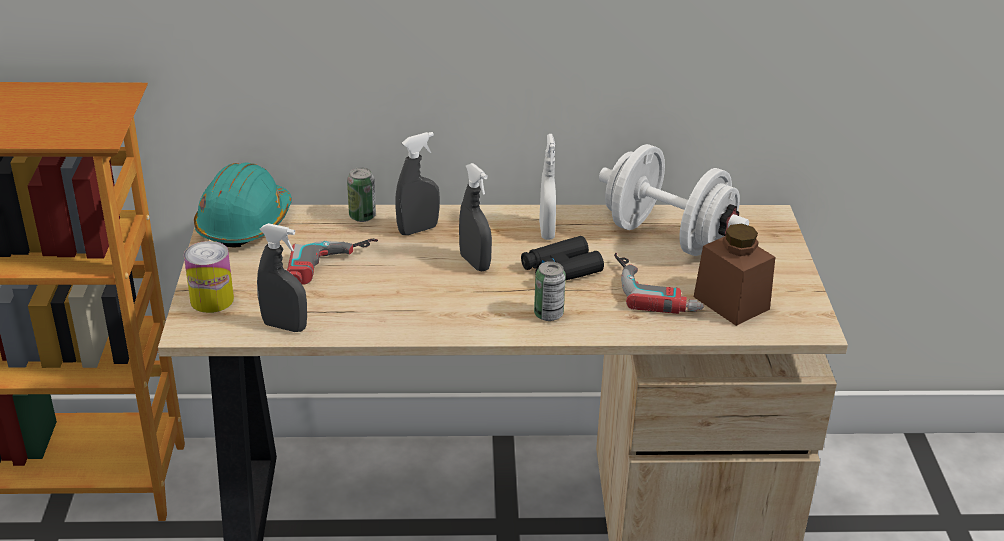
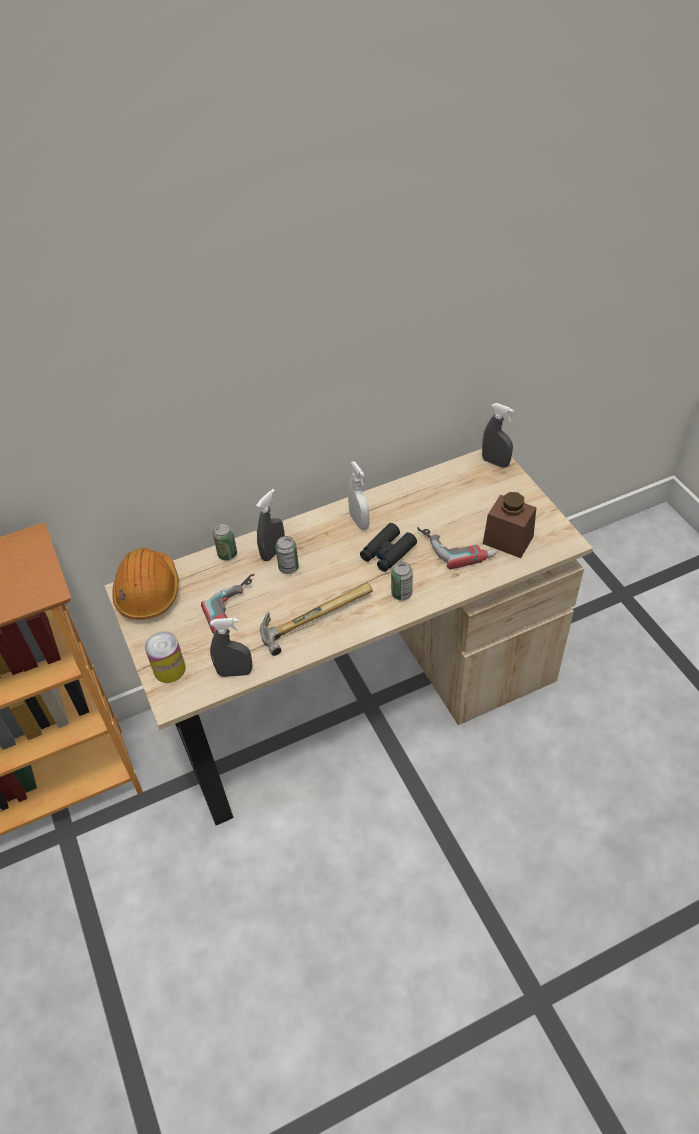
camera: 20 degrees left, 15 degrees up
(245, 224) = (148, 592): turquoise hard hat -> orange hard hat
(422, 301) = (313, 614): none -> hammer
(425, 249) = (288, 567): none -> can
(475, 263) = (328, 567): grey spray bottle -> grey spray bottle (495, 462)
(667, 237) = (439, 498): white dumbbell -> none

